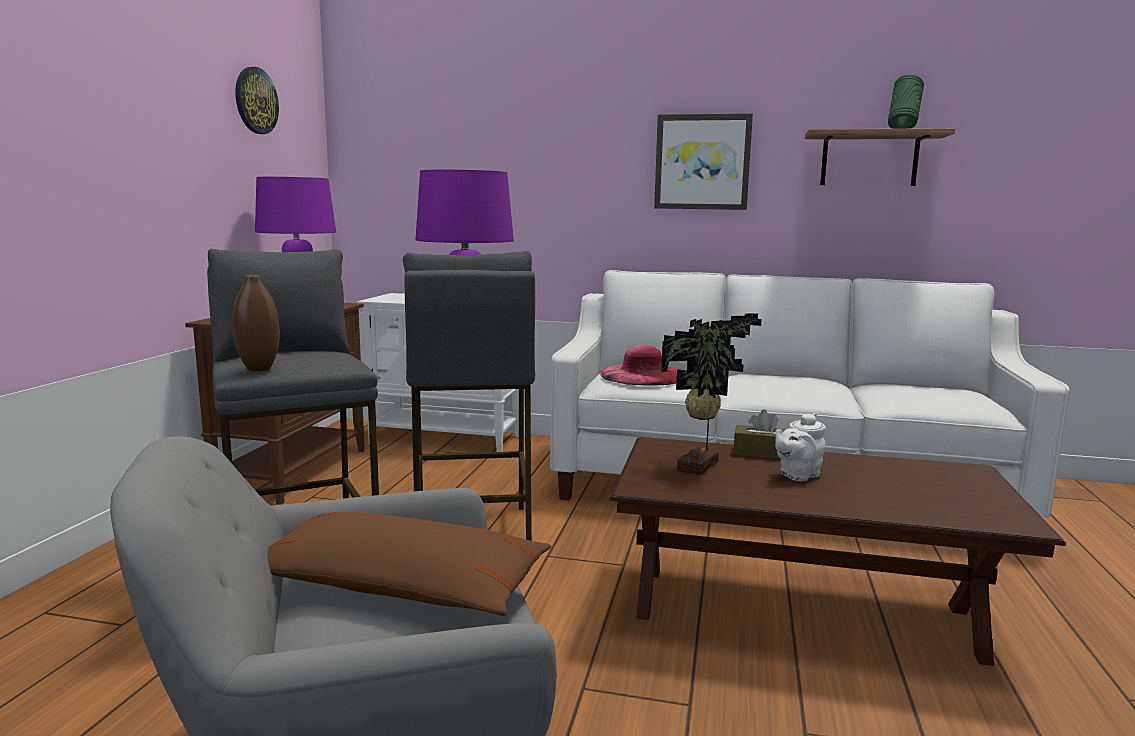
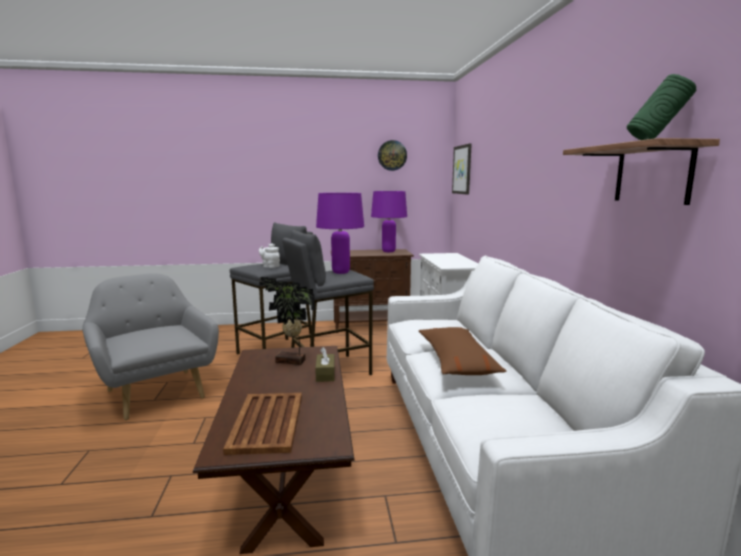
camera: 70 degrees right, 0 degrees up
(259, 369) = (245, 266): brown vase -> none
(400, 587) = (154, 335): brown pillow -> brown pillow (456, 361)
(642, 375) = (428, 325): pink hat -> none
(702, 162) = (555, 178): picture -> picture (462, 169)
(797, 475) = (288, 385): white teapot -> white teapot (270, 266)
(923, 494) = (267, 422): none -> brown tray

